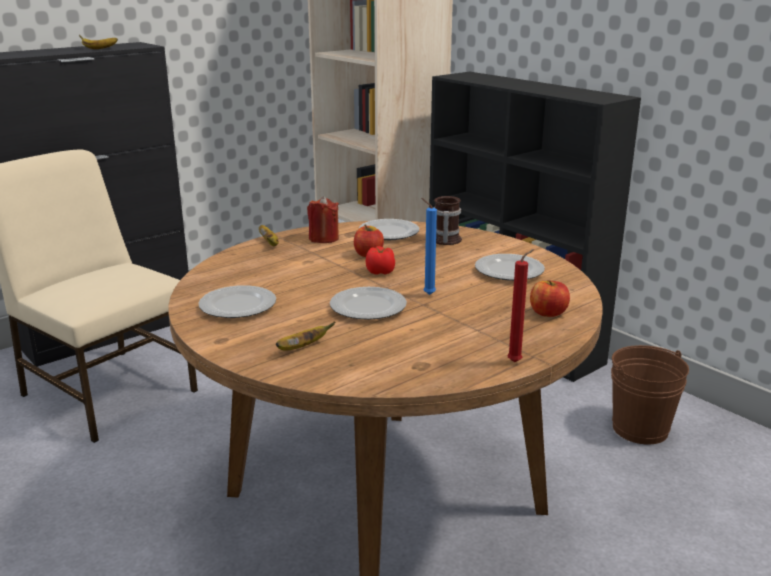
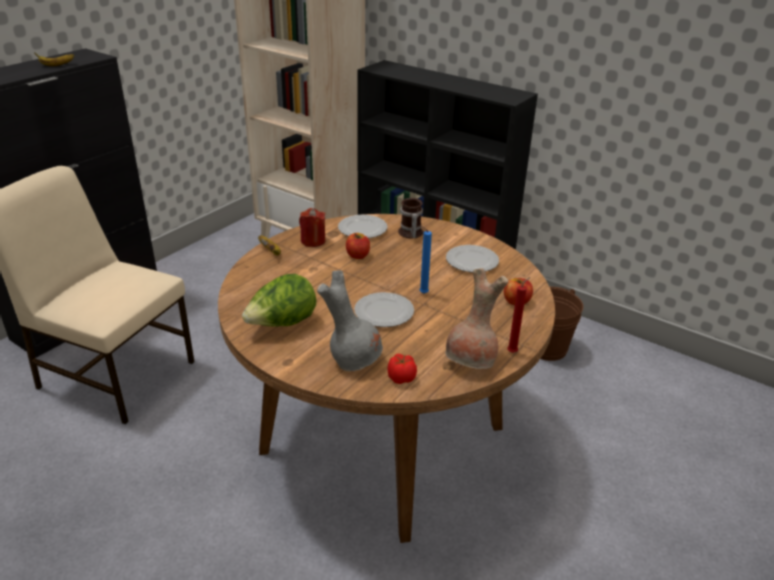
camera: 15 degrees left, 10 degrees up
(238, 306) = (282, 324): plate -> lettuce
(302, 347) = (354, 360): banana -> grey vase
(380, 272) = (375, 273): tomato -> tomato (401, 377)
(454, 365) = (472, 362): none -> brown vase

